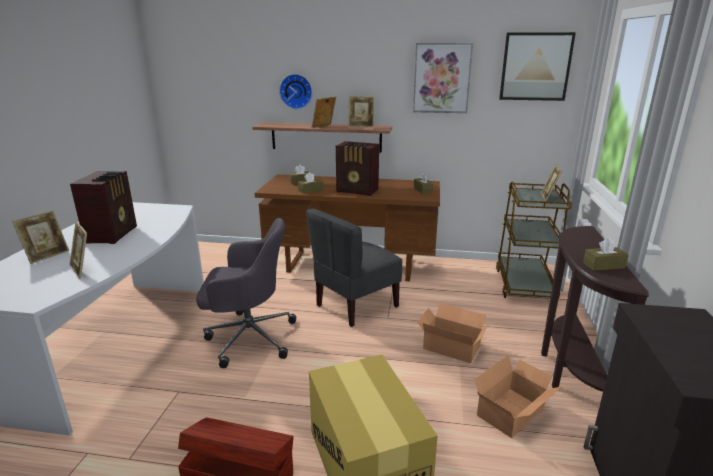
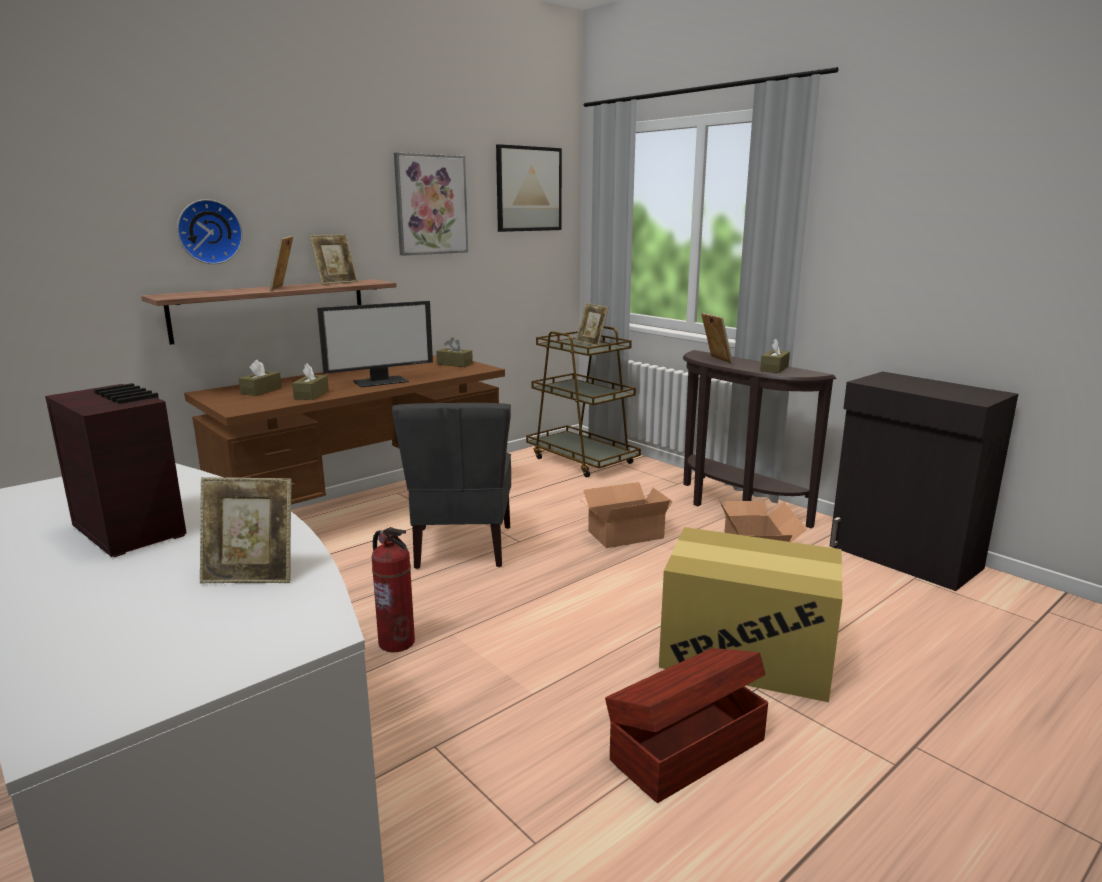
camera: 50 degrees left, 5 degrees down
(47, 255) = (86, 599): picture frame -> picture frame (715, 360)
(248, 337) = (397, 642): grey office chair -> fire extinguisher
(358, 191) = (381, 381): radio -> monitor

